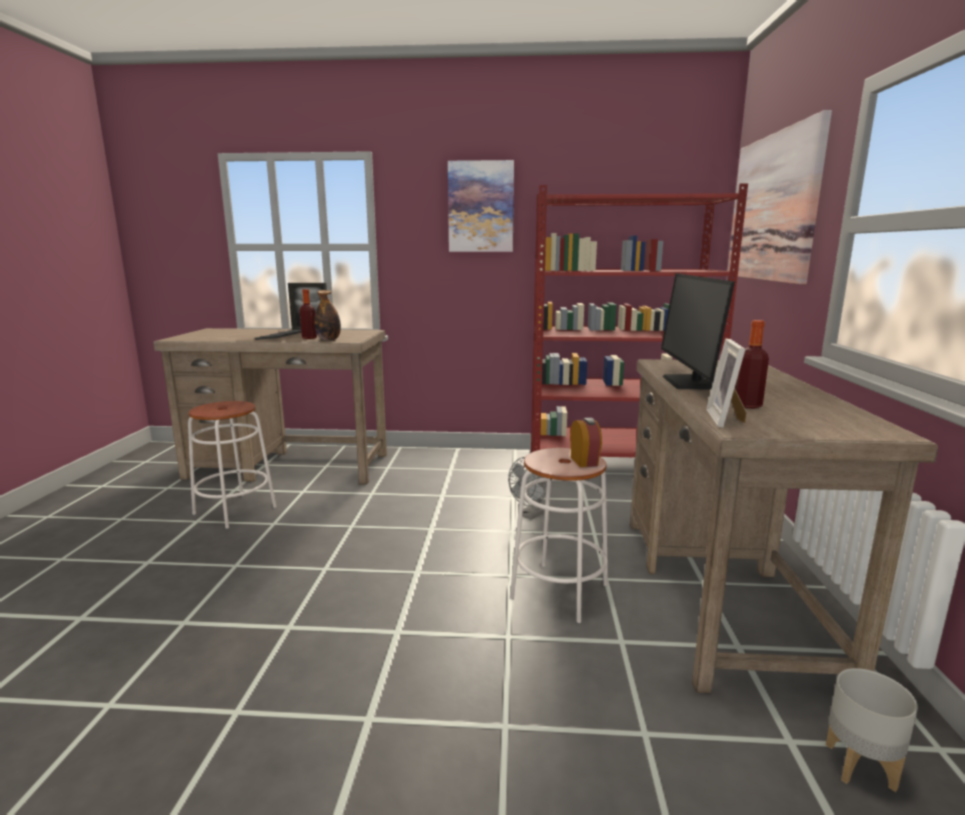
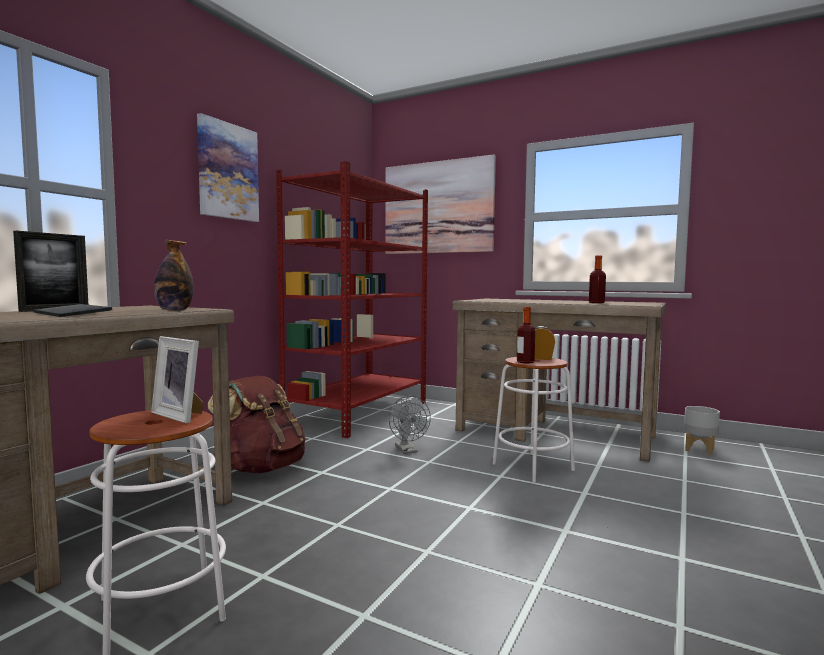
camera: 65 degrees left, 10 degrees down
(309, 338) = (131, 311): bottle -> bottle (525, 362)
(431, 474) = (262, 467): none -> brown backpack
(695, 382) = (537, 302): monitor -> none
(726, 419) = (625, 304): picture frame -> picture frame (181, 415)

